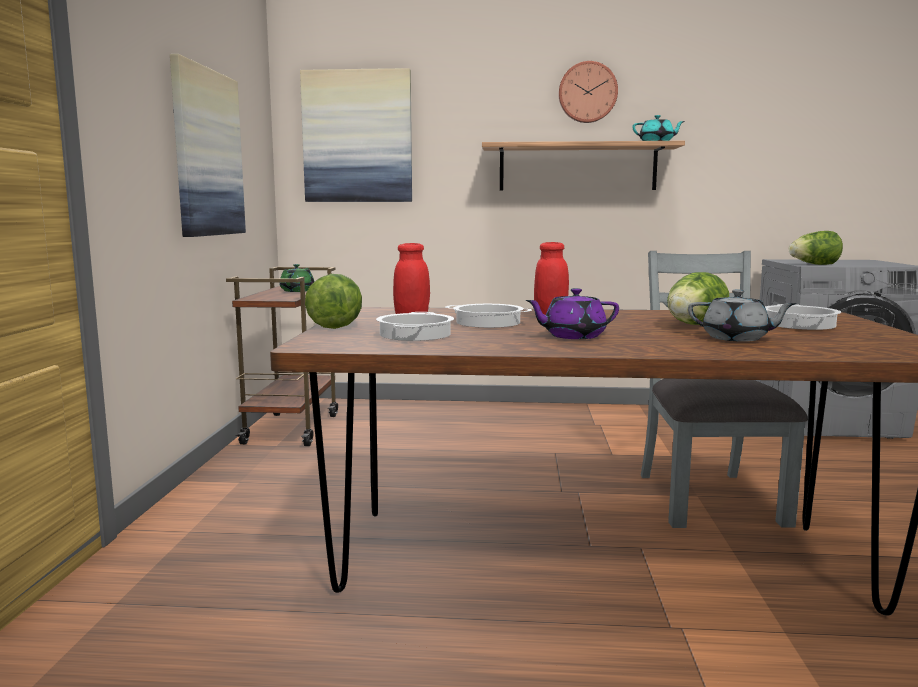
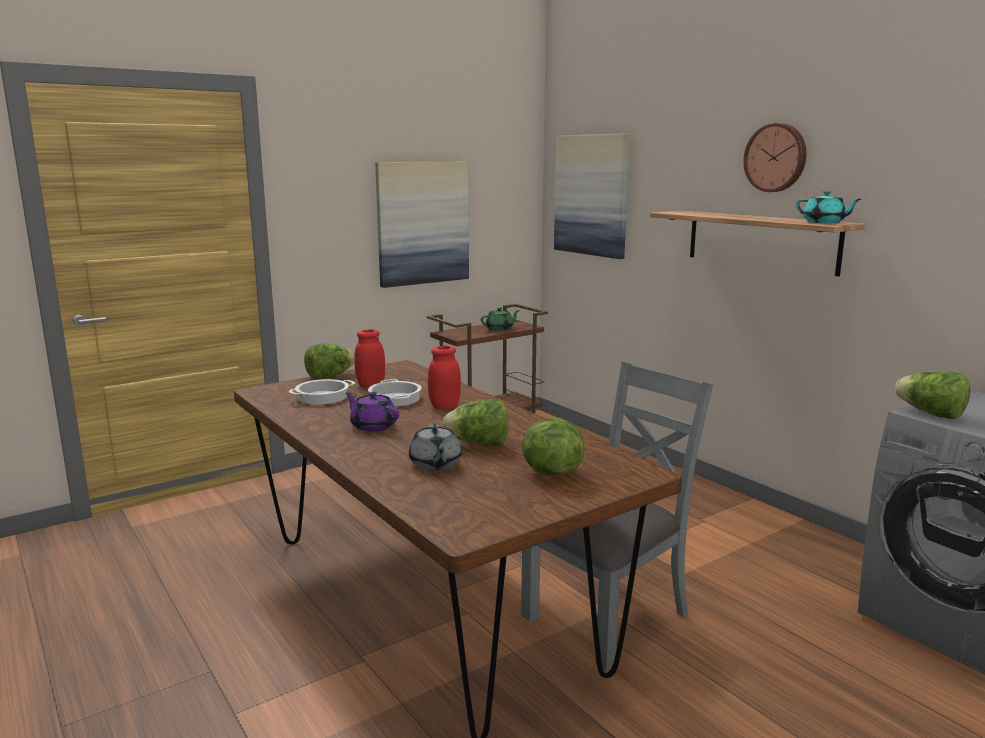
camera: 50 degrees right, 5 degrees up
(800, 325) = (550, 472): cooking pot -> lettuce

